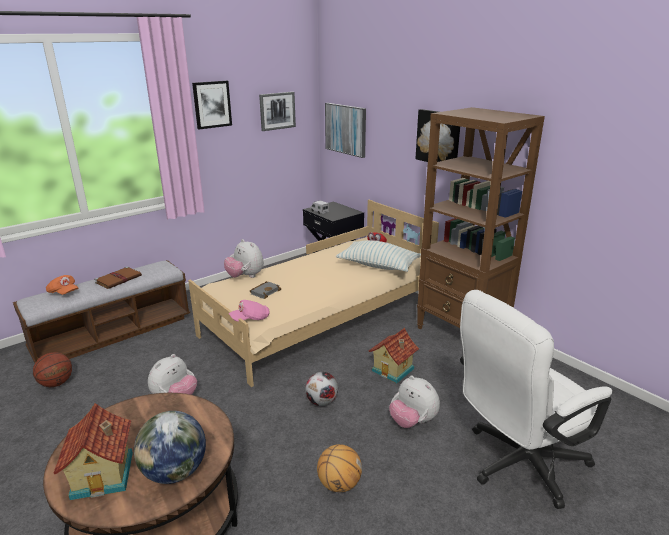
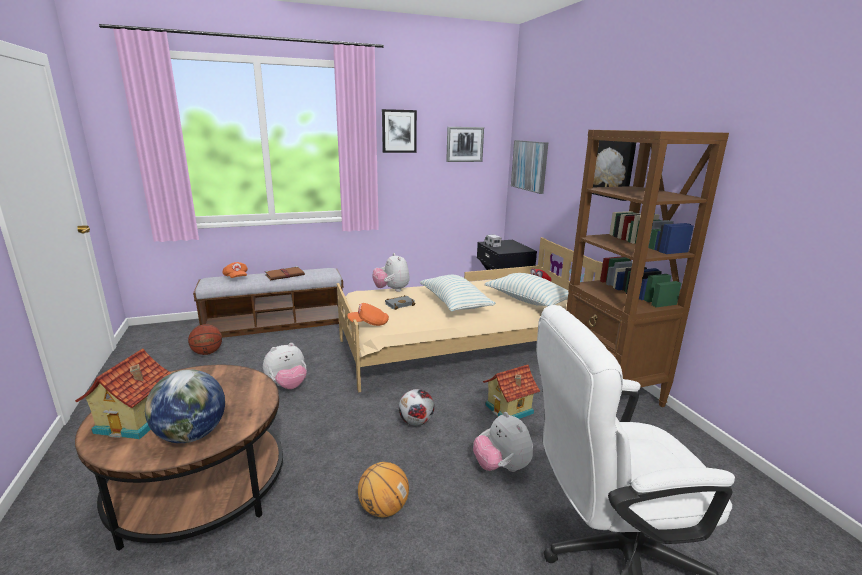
camera: 20 degrees right, 5 degrees down
(250, 319) = (369, 323): pink cap -> orange cap
(316, 281) = (454, 303): none -> pillow

